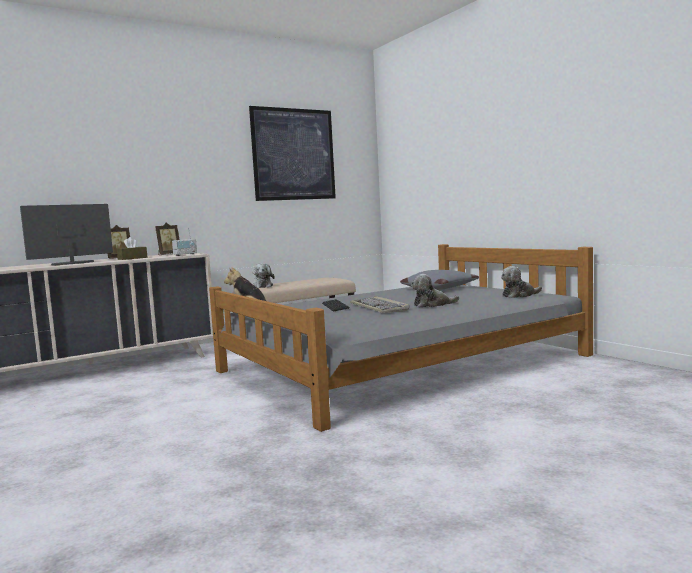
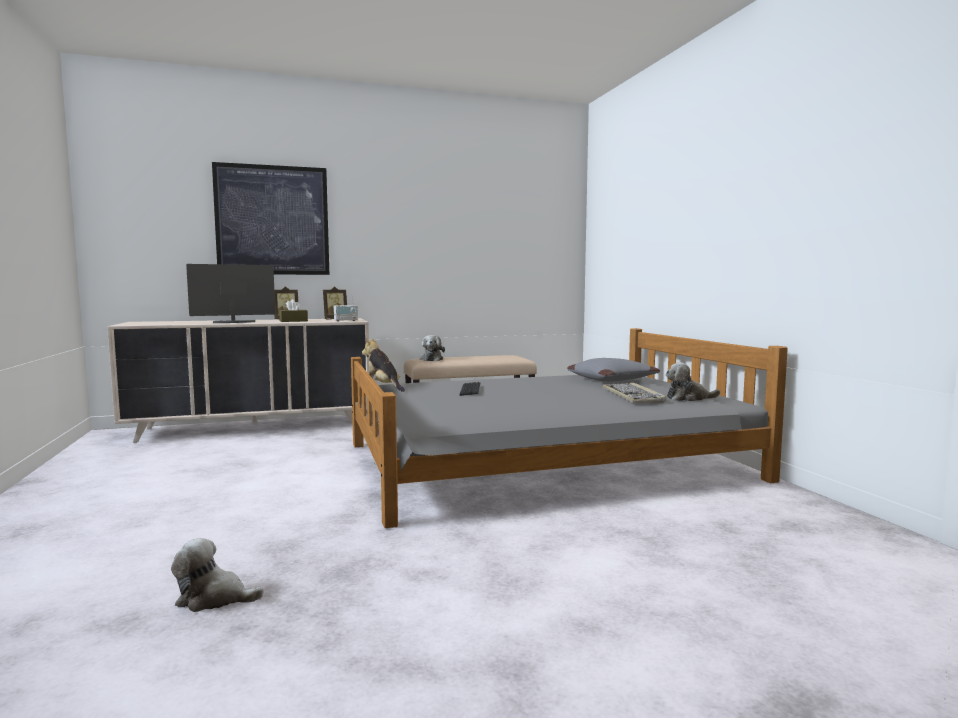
camera: 15 degrees right, 0 degrees up
(293, 154) = (484, 219): picture -> picture (272, 220)
(379, 308) = (512, 397): keyboard -> keyboard (633, 396)
(432, 305) = (572, 399): plush toy -> plush toy (214, 598)

